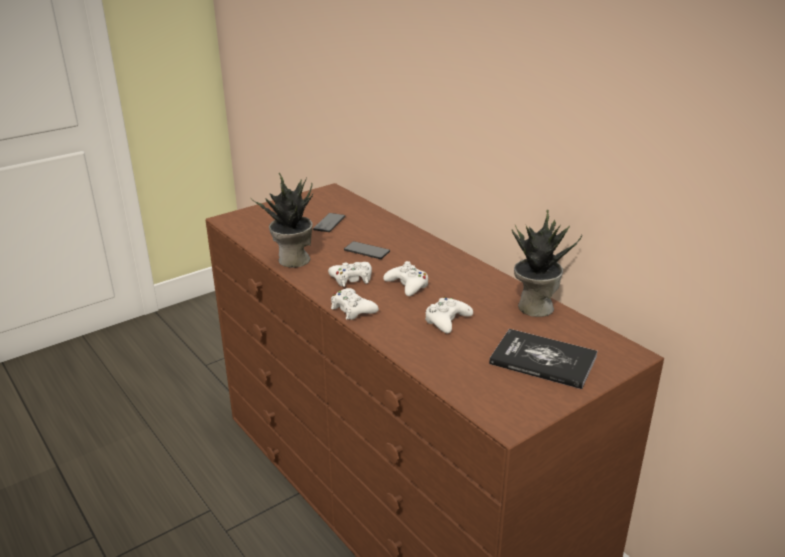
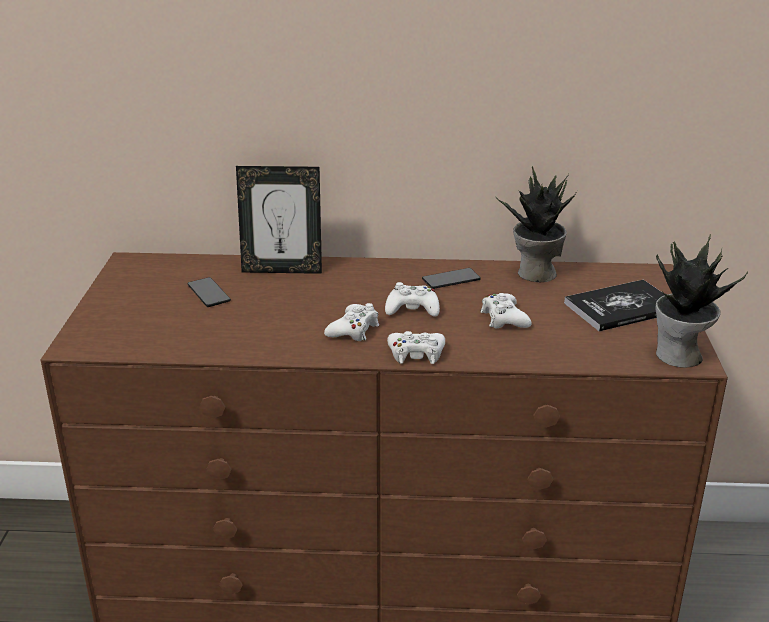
camera: 50 degrees left, 0 degrees up
(293, 260) = (257, 345): potted plant -> potted plant (679, 356)
(366, 251) = (308, 300): phone -> phone (451, 279)
(390, 229) = (282, 270): none -> picture frame

